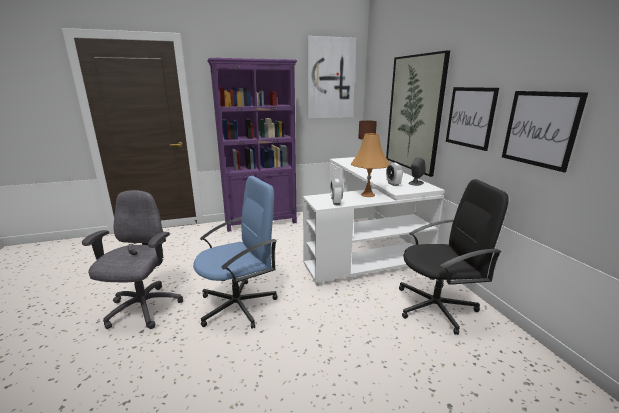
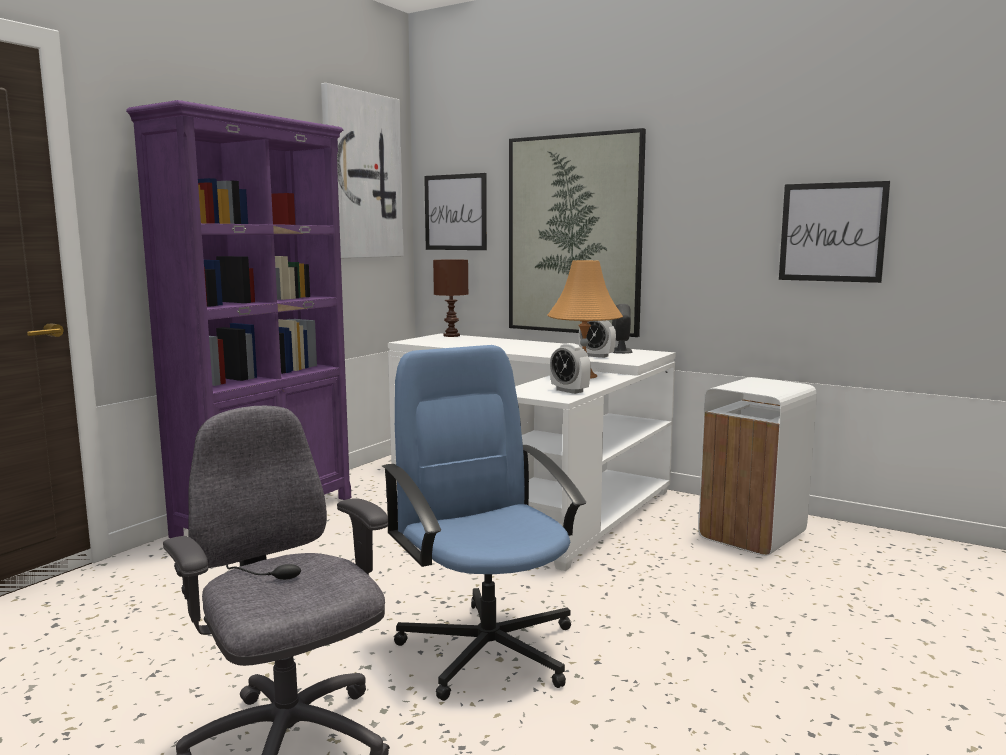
camera: 40 degrees left, 10 degrees down
(239, 305) = (488, 648): blue office chair -> blue office chair turned 45 degrees counterclockwise
(436, 307) = (753, 535): black office chair -> white trash can
(470, 117) = (706, 229): picture -> picture (455, 212)

